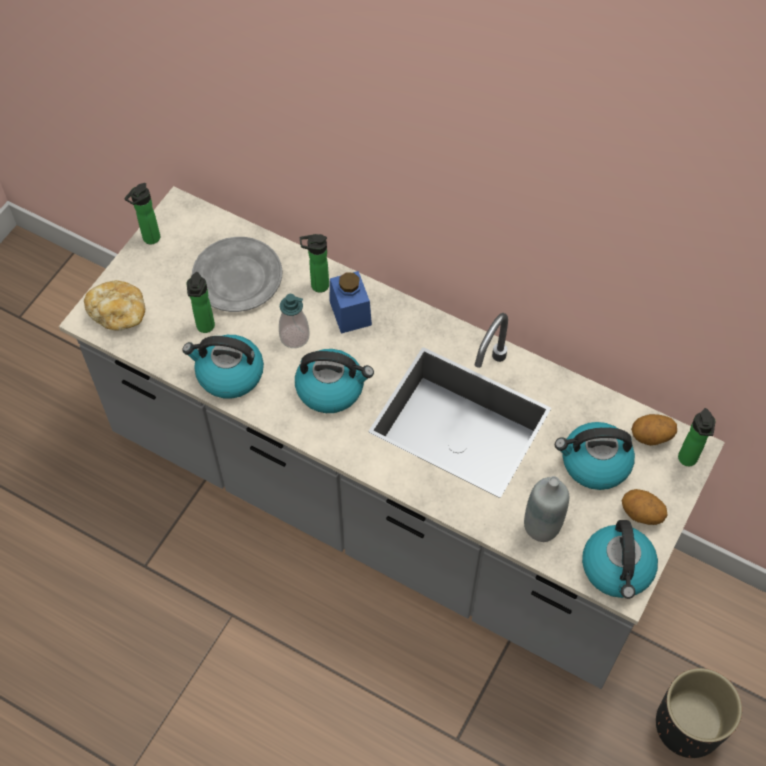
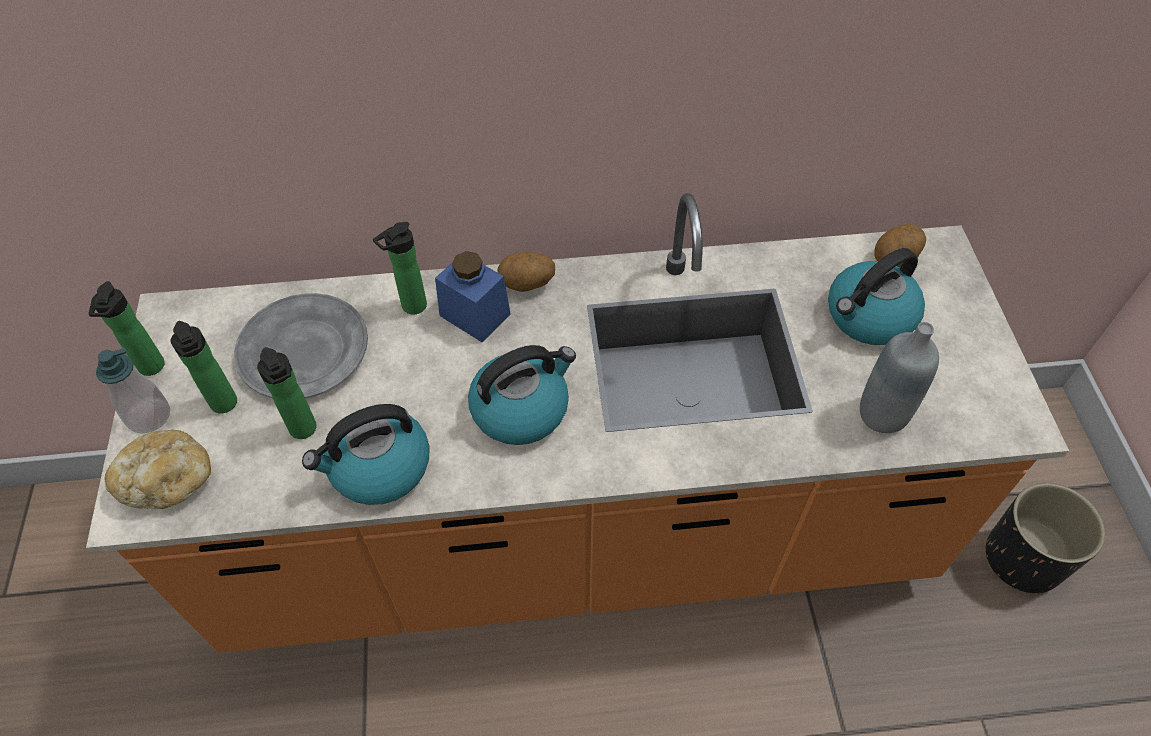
camera: 35 degrees left, 5 degrees down
(294, 336) = (429, 377): soap dispenser -> soap dispenser (149, 416)
(383, 502) = (577, 536): grey counter -> orange counter
(617, 569) = (996, 409): kettle -> none
(641, 514) = (961, 339): potato -> potato (527, 285)
(687, 461) = (949, 261): bottle -> bottle (225, 406)

